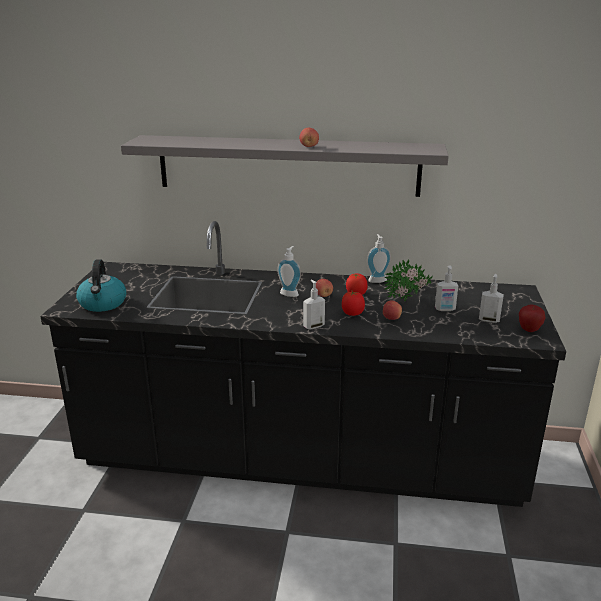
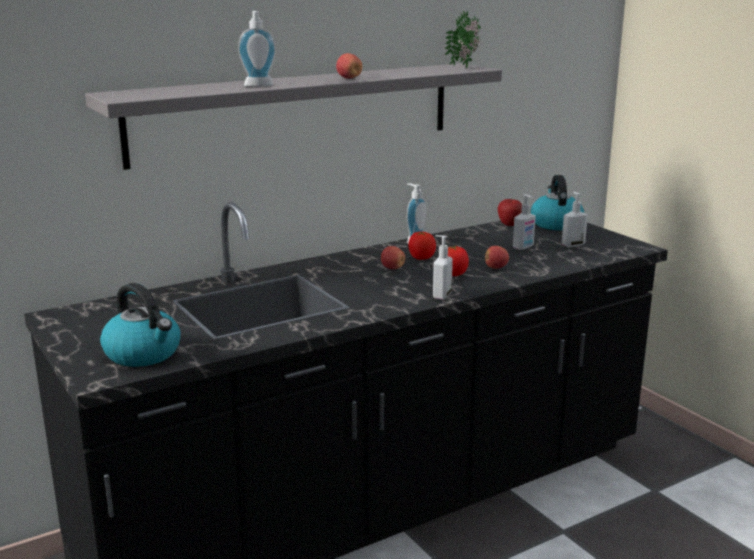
camera: 40 degrees left, 5 degrees down
(290, 293) = (354, 276): soap dispenser -> soap dispenser (258, 85)
(408, 299) = (477, 249): potted plant -> potted plant (465, 67)
(513, 298) = (555, 224): none -> kettle
(529, 330) = (615, 243): apple -> apple (509, 225)

